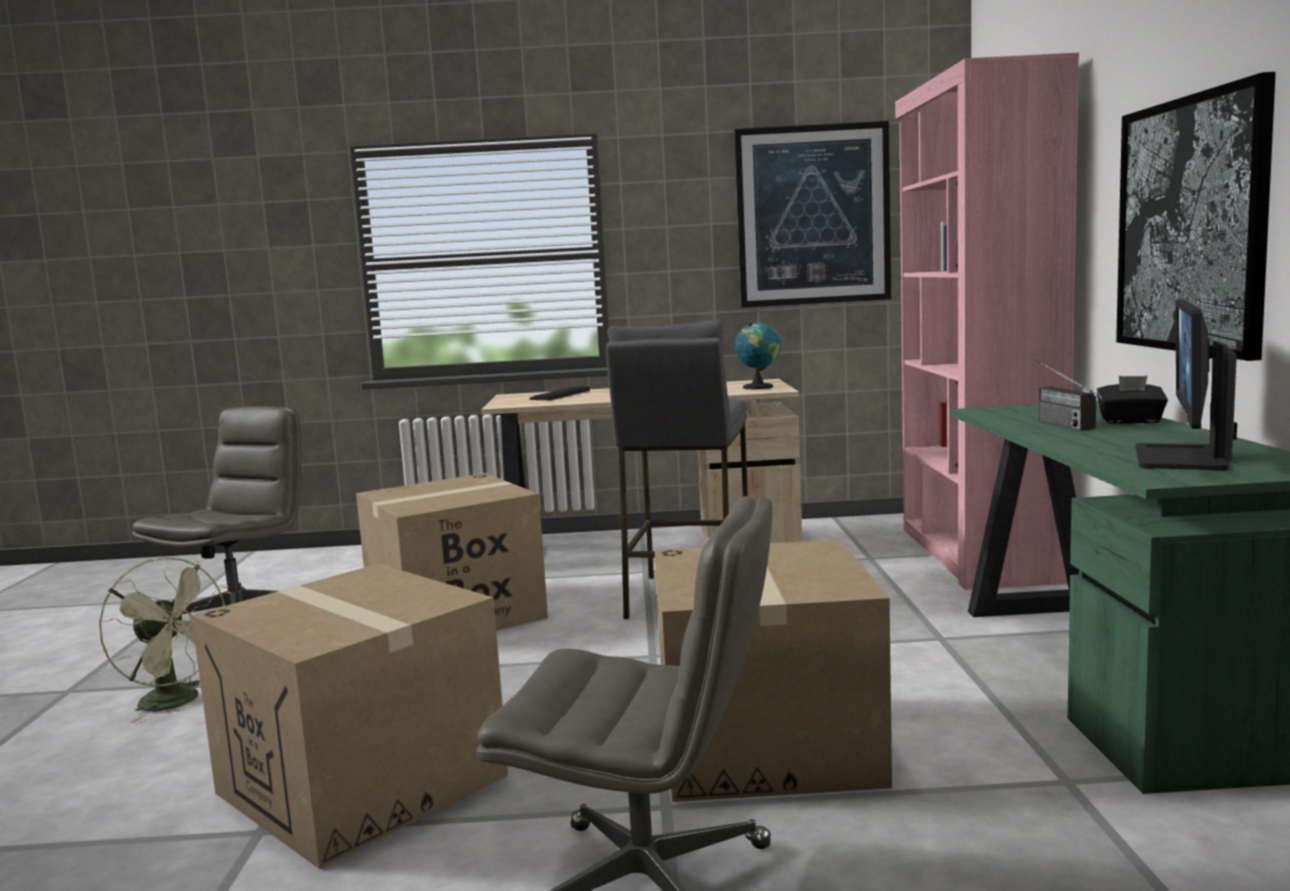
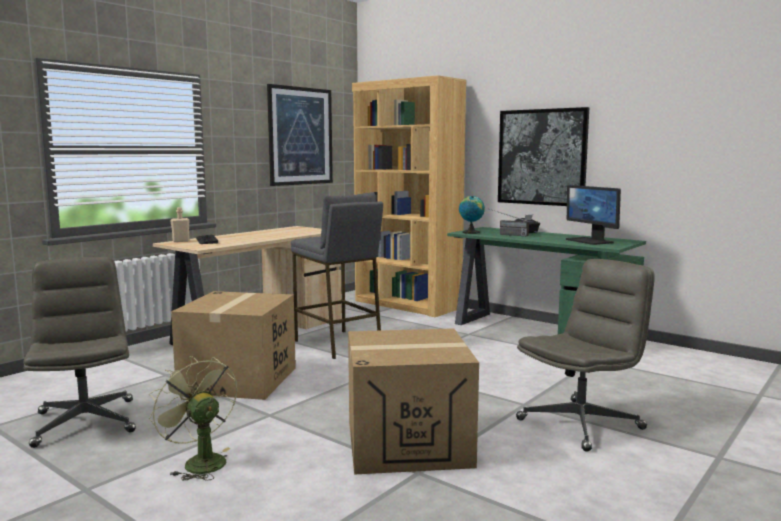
camera: 50 degrees left, 0 degrees up
(178, 703) = (199, 462): green fan -> green fan turned 120 degrees counterclockwise
(531, 394) = (181, 241): none -> beige bottle
(759, 387) = (310, 230): globe -> globe (471, 232)
(767, 744) = (504, 378): cardboard box -> none
(976, 554) = (407, 304): pink bookcase -> brown bookcase

